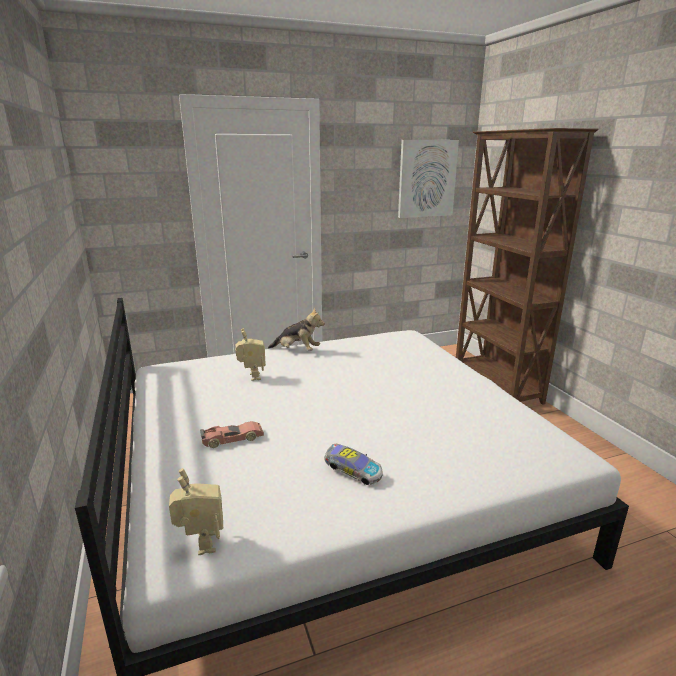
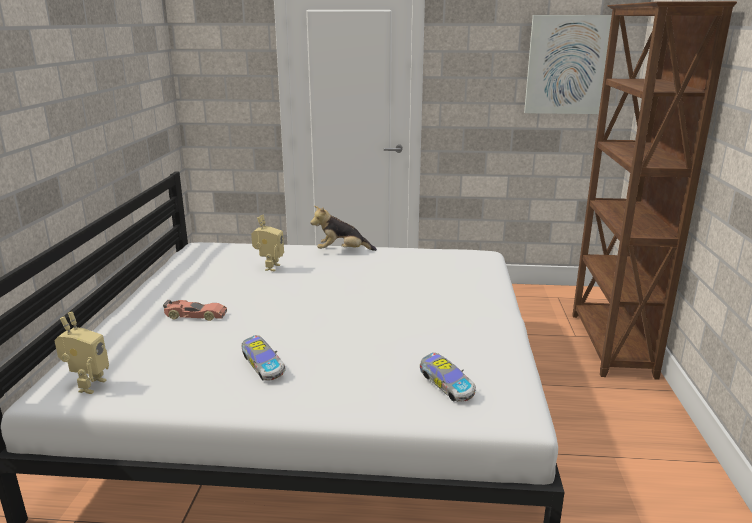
camera: 25 degrees right, 0 degrees up
(297, 351) = (342, 251): plush toy -> plush toy turned 135 degrees clockwise
(508, 447) = (445, 386): none -> toy car

